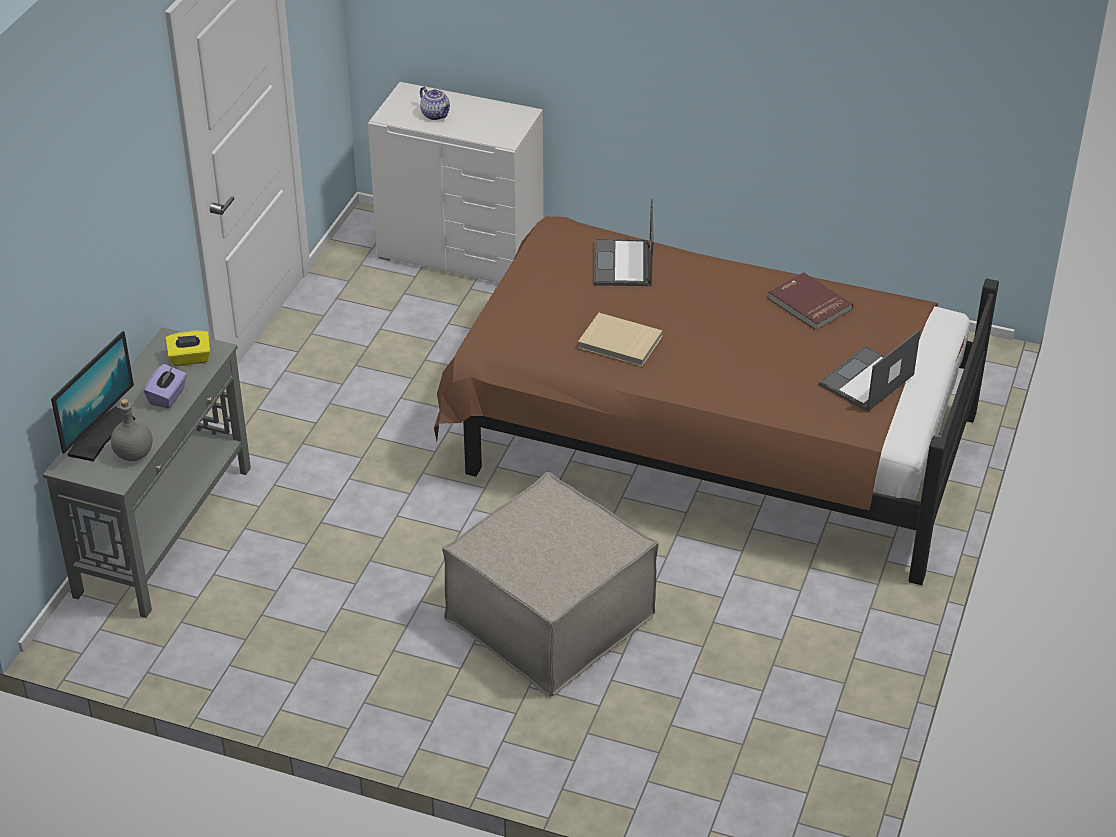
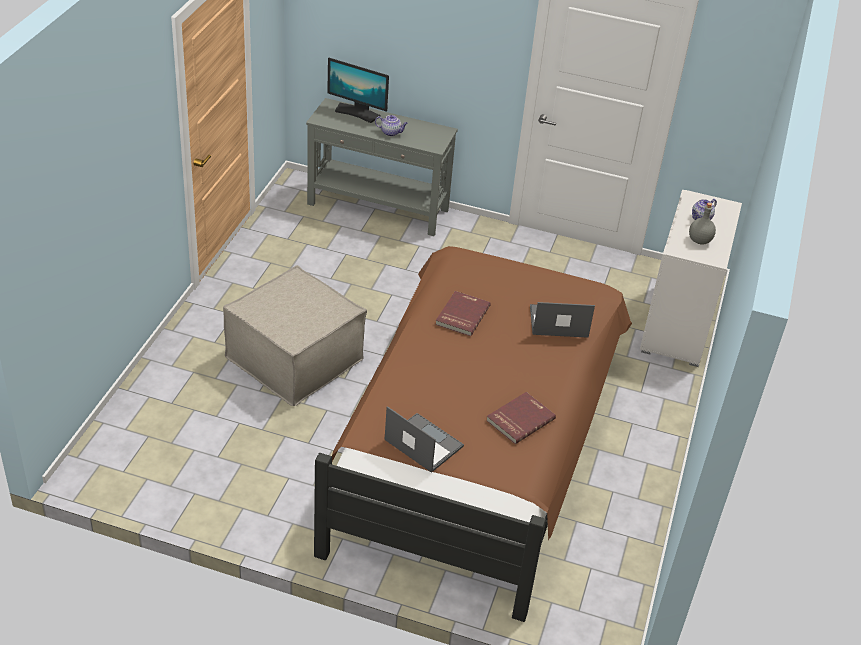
camera: 85 degrees right, 0 degrees up
(133, 454) = (340, 123): grey bottle -> grey bottle (700, 240)
(168, 396) = (391, 132): purple tissue box -> teapot
(190, 359) = (426, 138): yellow tissue box -> none
(619, 343) = (461, 315): beige book -> red book

